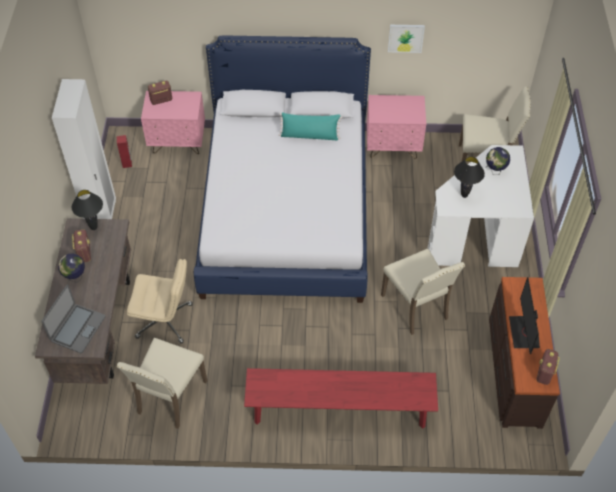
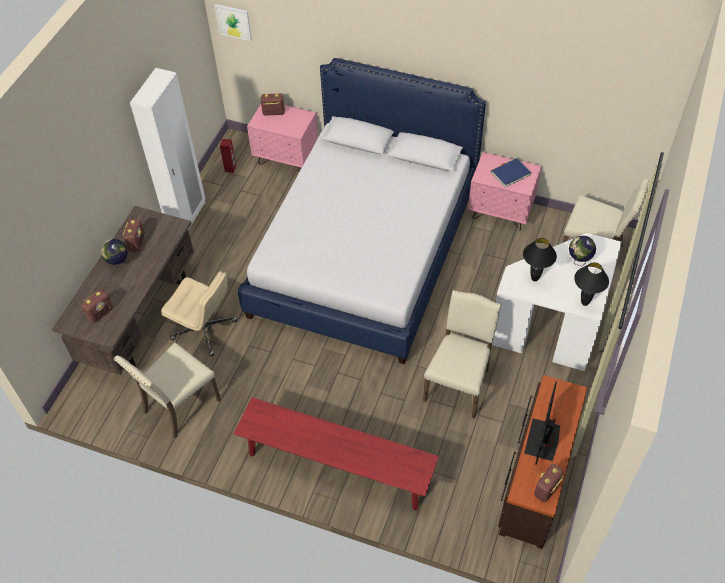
camera: 20 degrees right, 0 degrees up
(77, 328) = (100, 313): laptop -> radio
(93, 228) = (155, 221): black table lamp -> black table lamp (584, 303)
(310, 136) = (401, 180): turquoise pillow -> none
(401, 109) = (510, 174): none -> blue book
(405, 38) = (525, 99): picture -> picture (233, 22)
(416, 307) = (458, 384): beige chair -> beige chair turned 150 degrees counterclockwise

